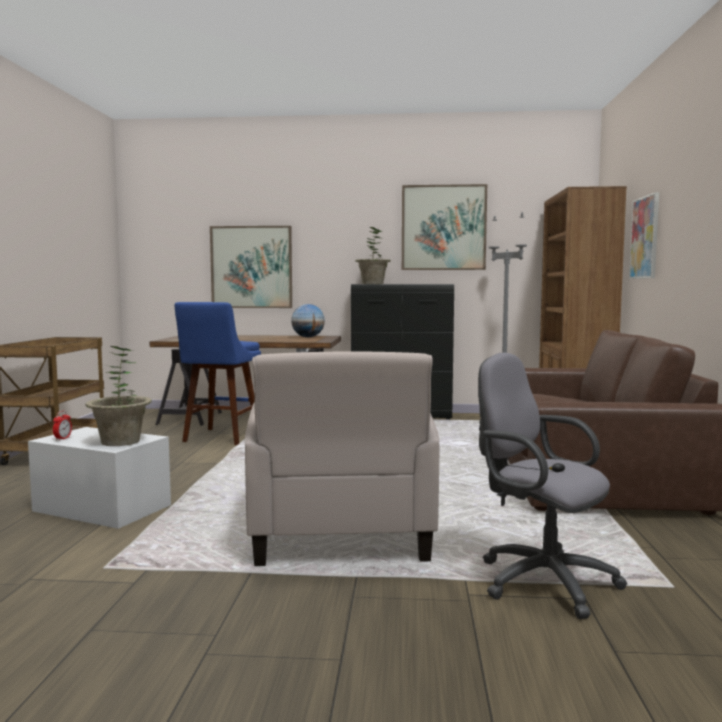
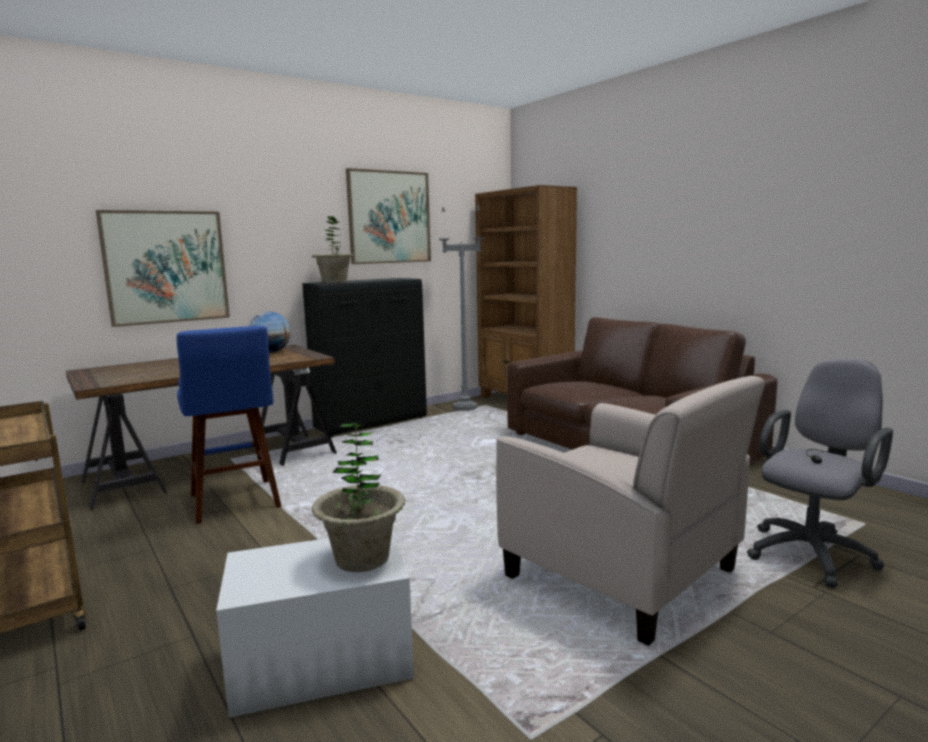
camera: 40 degrees left, 5 degrees up
(62, 439) = (264, 585): alarm clock -> none
(539, 580) = (812, 552): grey office chair -> grey office chair turned 135 degrees clockwise
(645, 237) = (610, 235): picture -> none

